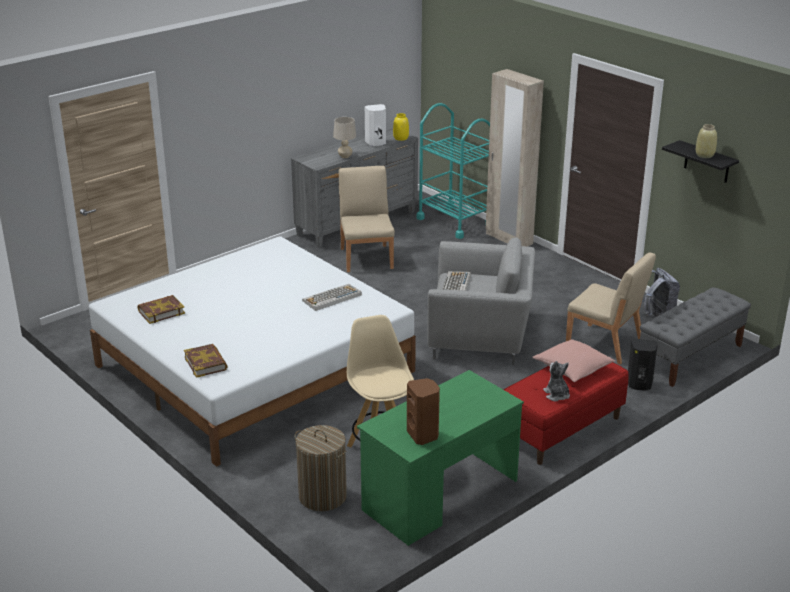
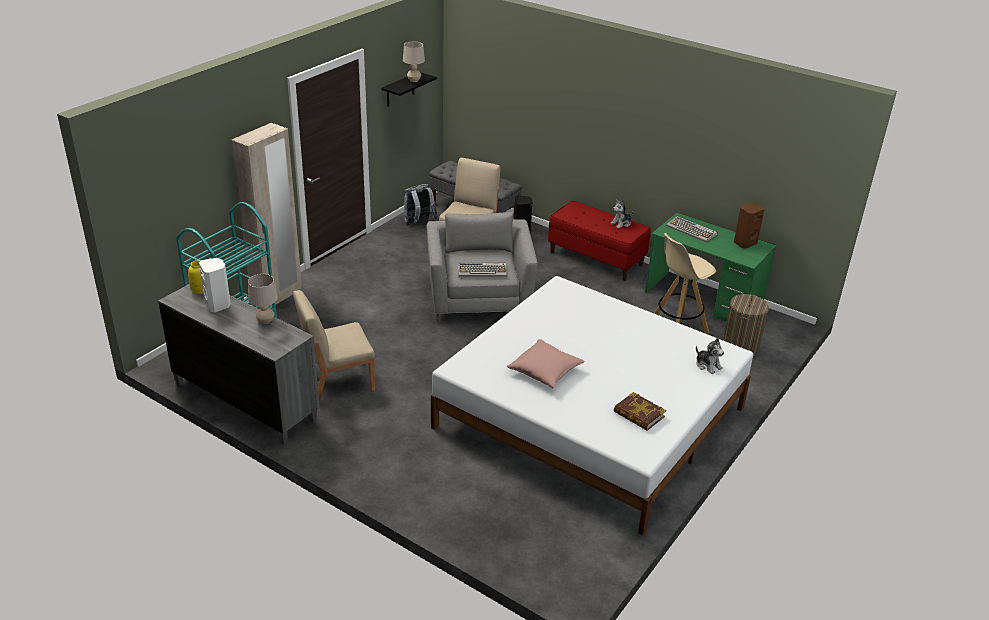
camera: 105 degrees left, 5 degrees up
(206, 363) = (708, 365): book -> plush toy
(331, 298) = (557, 317): keyboard -> keyboard (691, 230)
(572, 369) = (583, 219): pink pillow -> pink pillow (545, 371)
(704, 155) = (414, 80): beige vase -> beige table lamp

